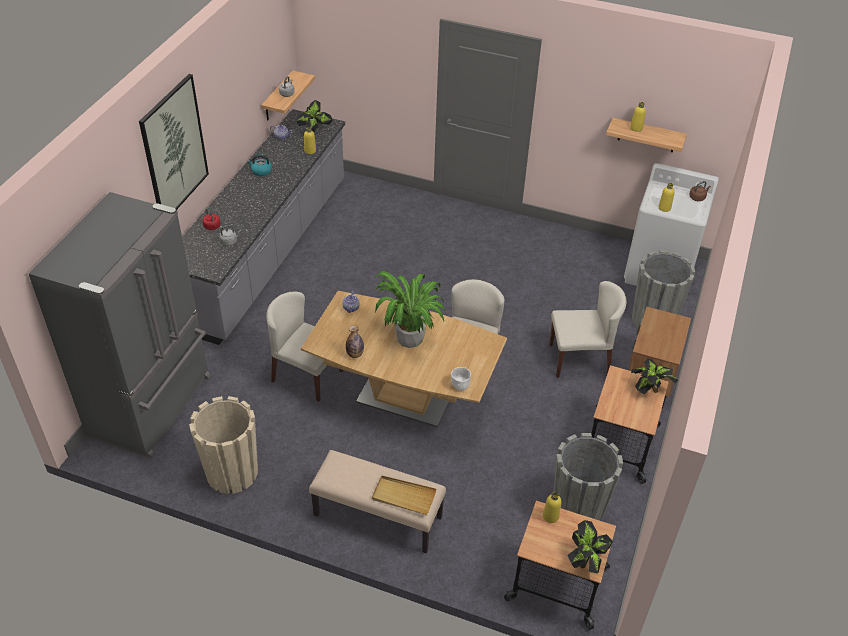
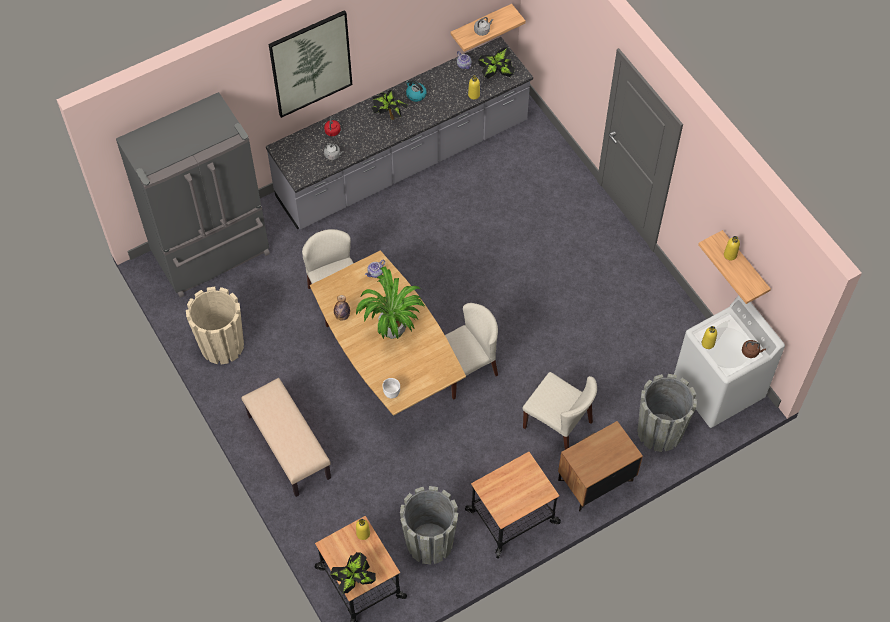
camera: 40 degrees right, 15 degrees up
(403, 496) = (292, 448): beige tray -> none
(650, 390) = (536, 492): potted plant -> potted plant (389, 115)

